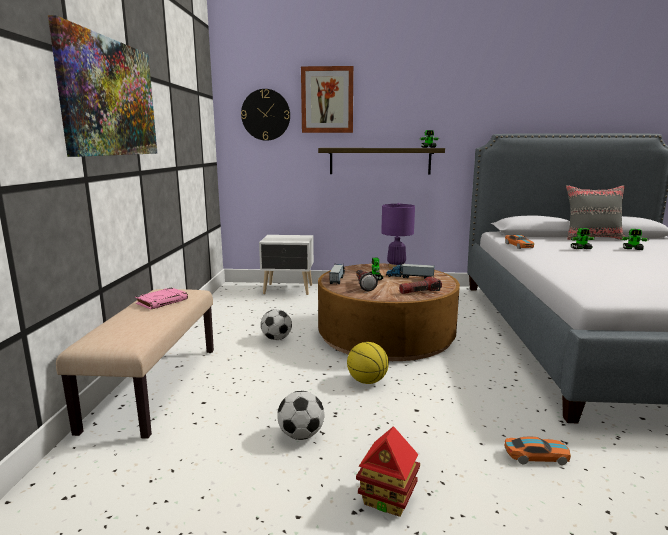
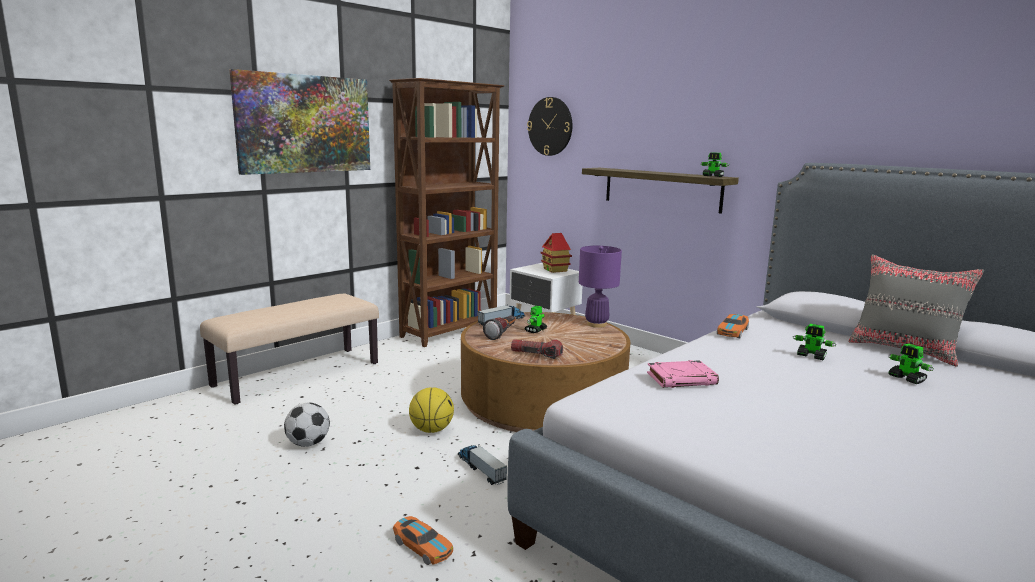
camera: 40 degrees right, 0 degrees up
(162, 301) = (318, 303): pink book -> pink book (682, 379)
(221, 309) = (450, 331): none -> brown bookcase
(276, 339) = (440, 370): football -> none
(327, 100) = (609, 110): picture -> none
(387, 499) = (268, 507): toy house -> toy house (555, 270)
(409, 277) = (573, 338): toy truck -> toy truck (480, 469)

